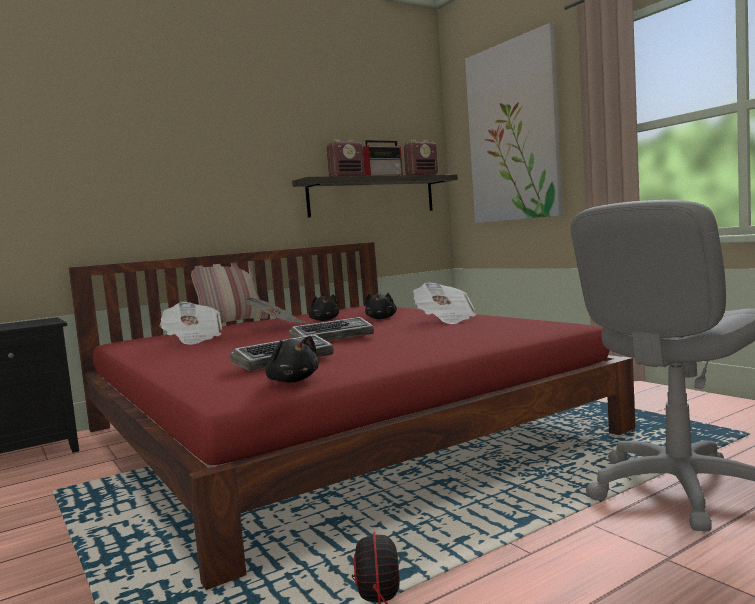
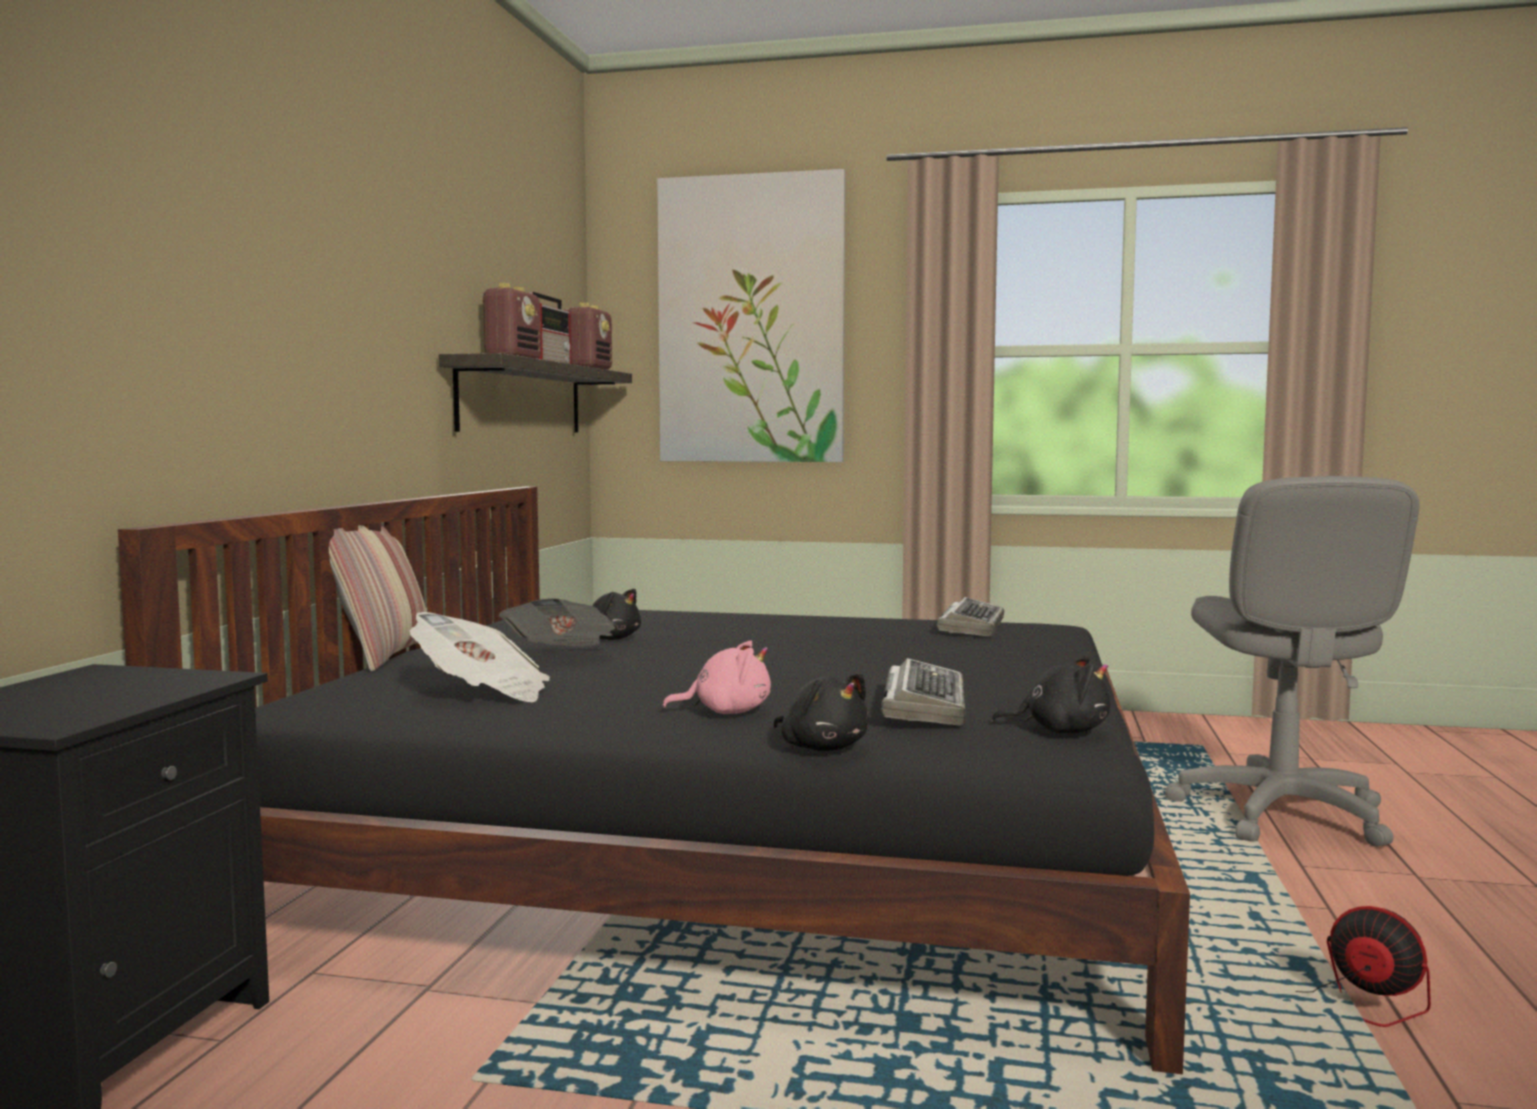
camera: 45 degrees left, 0 degrees up
(221, 355) = (726, 712): none -> pink plush toy
(331, 430) = (732, 838): red bed -> black bed
(333, 337) = (809, 666): keyboard -> keyboard (971, 627)
(381, 318) = (717, 630): black plush toy -> black plush toy (822, 747)
(445, 320) = (851, 627): newspaper -> none

